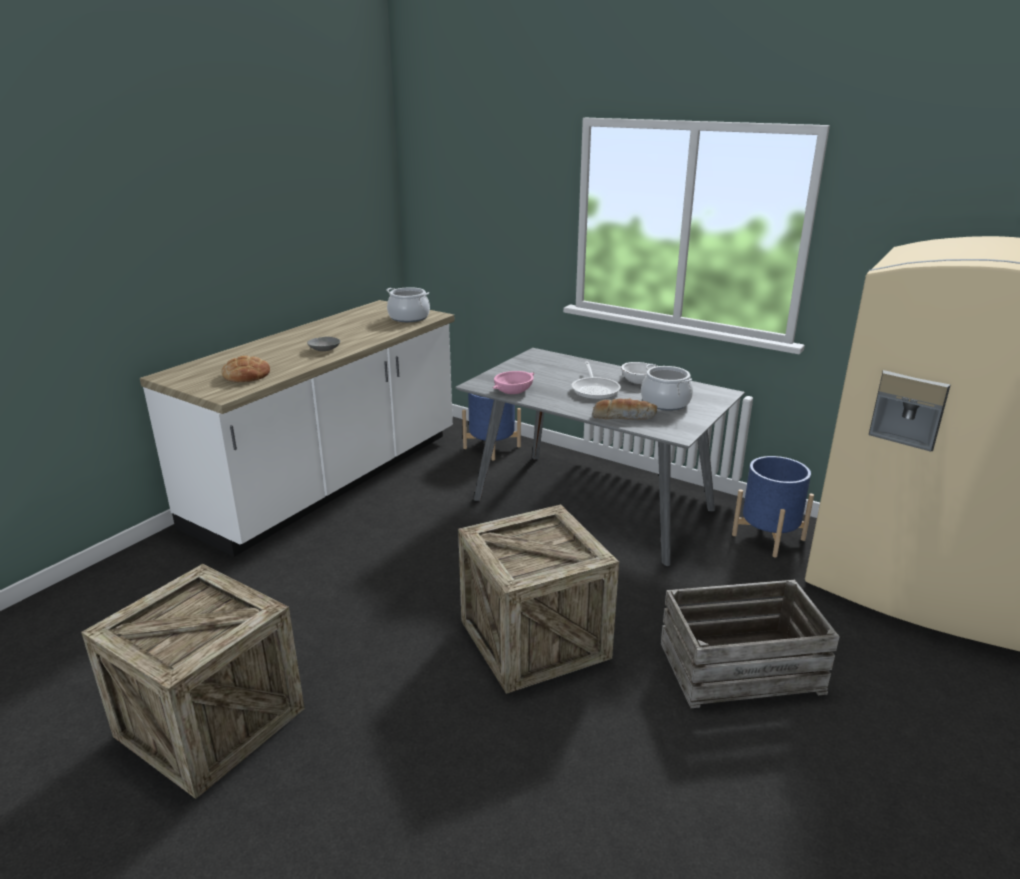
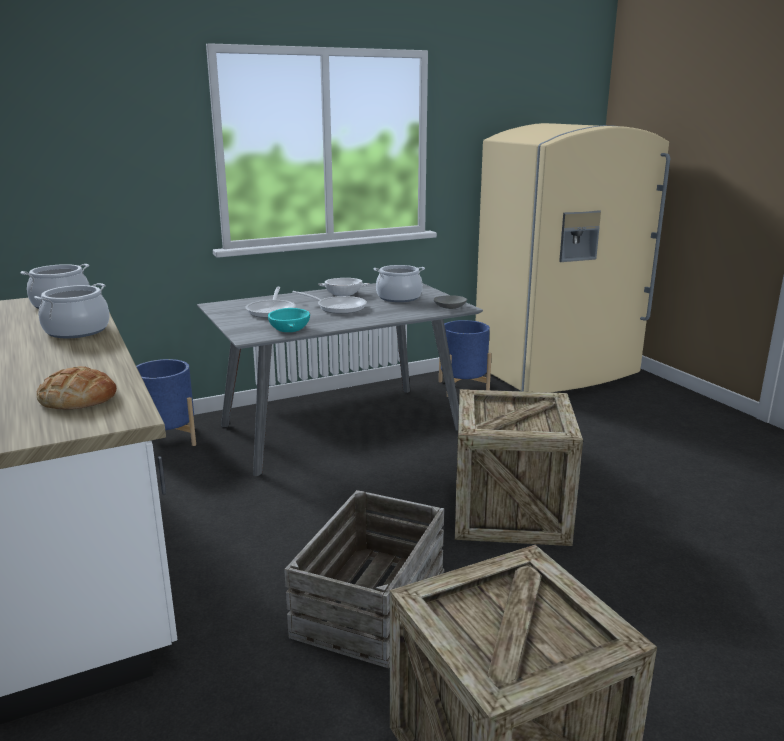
camera: 60 degrees left, 5 degrees down
(324, 349) = (75, 350): grey bowl -> grey bowl (449, 307)
(360, 338) = (77, 331): none -> cooking pot
(513, 391) = (290, 329): pink bowl -> turquoise bowl
(551, 372) = (272, 310): none -> frying pan
(624, 416) = (406, 312): bread -> none
(739, 666) = (598, 447): crate -> crate (369, 602)

